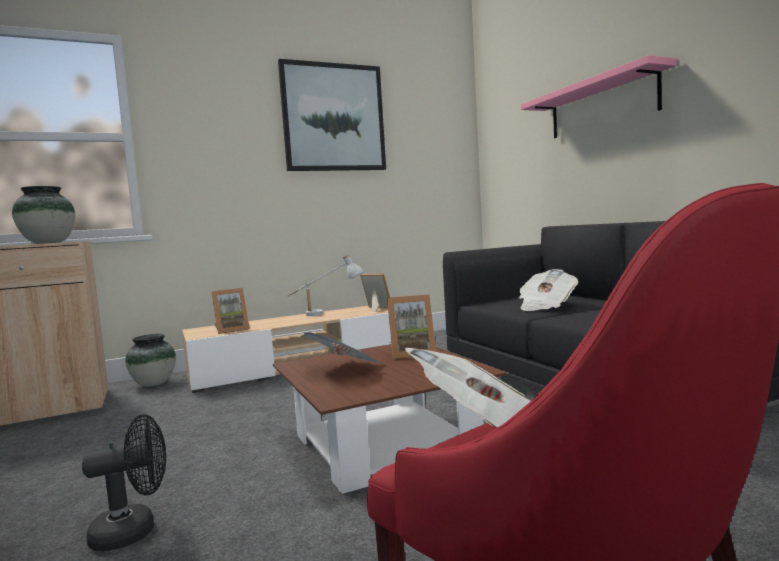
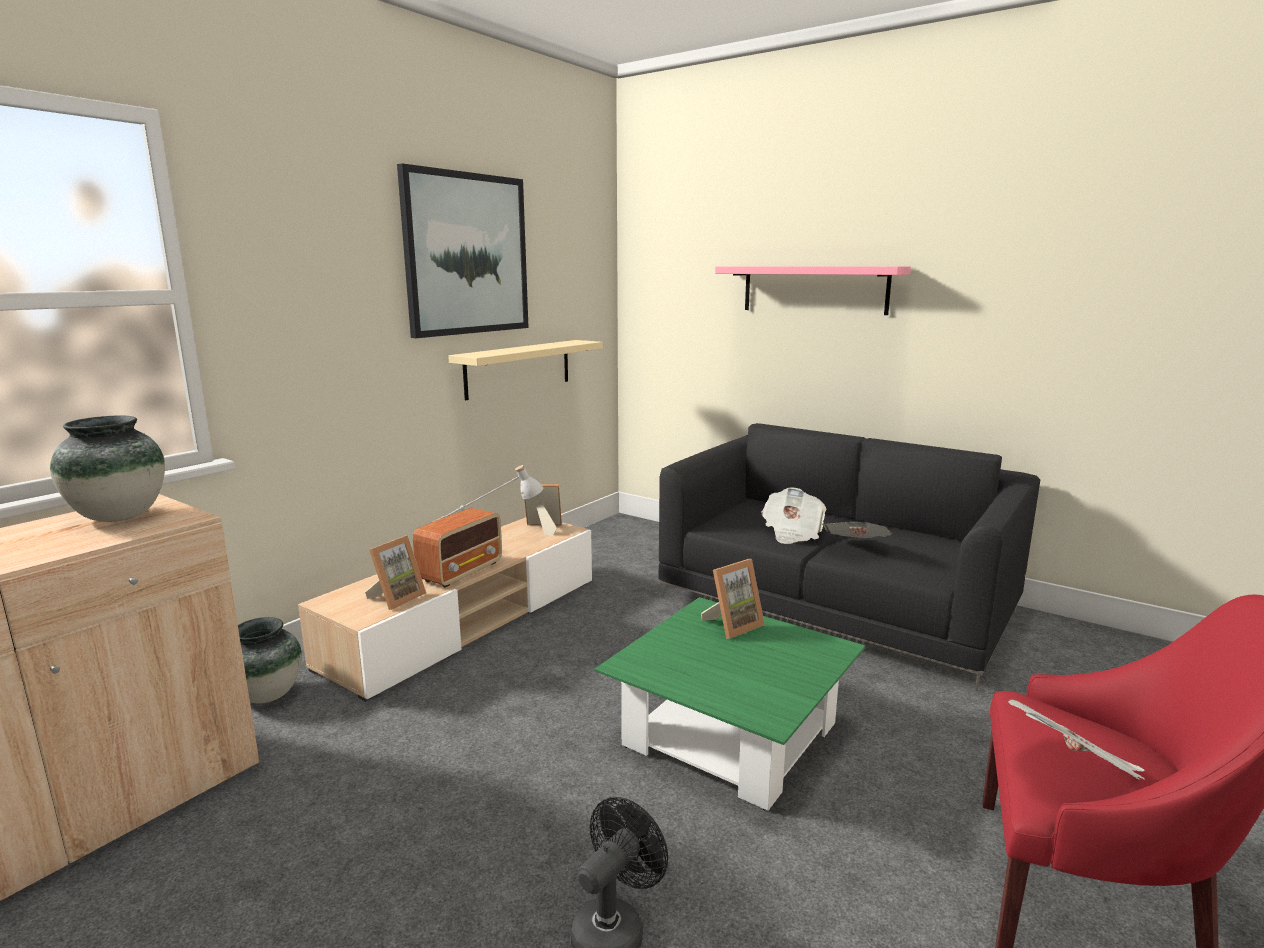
camera: 30 degrees left, 10 degrees up
(288, 322) = (462, 571): none -> radio
(345, 370) = (704, 667): newspaper -> newspaper (855, 548)
(380, 198) = (518, 368): none -> beige shelf
(384, 445) = (730, 734): brown coffee table -> green coffee table

